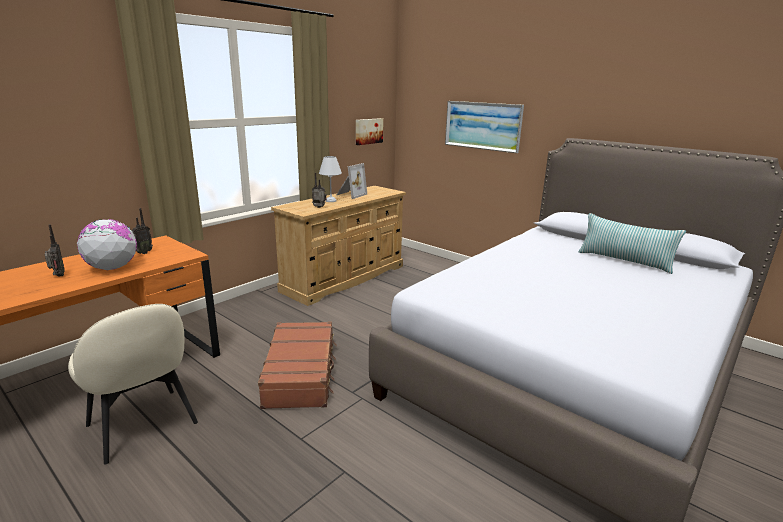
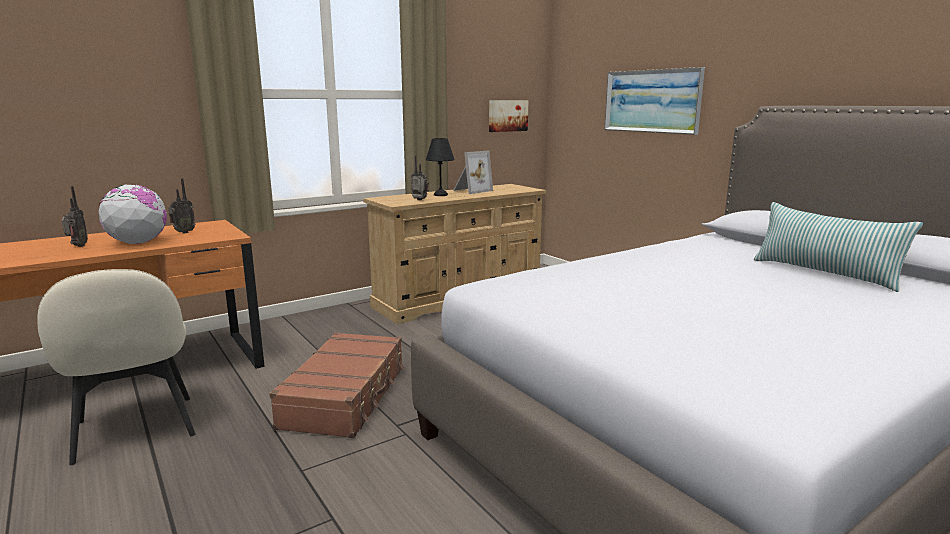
camera: 15 degrees right, 5 degrees down
(331, 201) = (441, 195): white table lamp -> black table lamp

